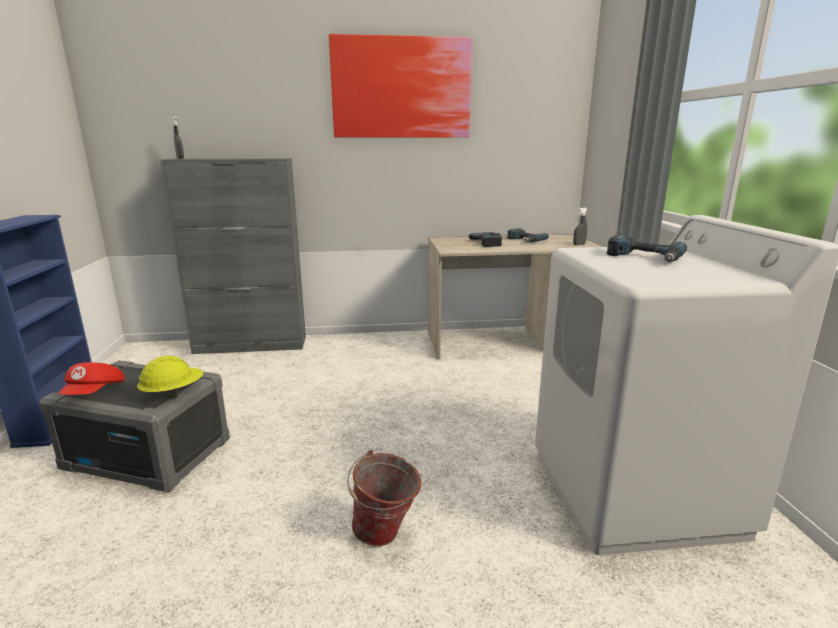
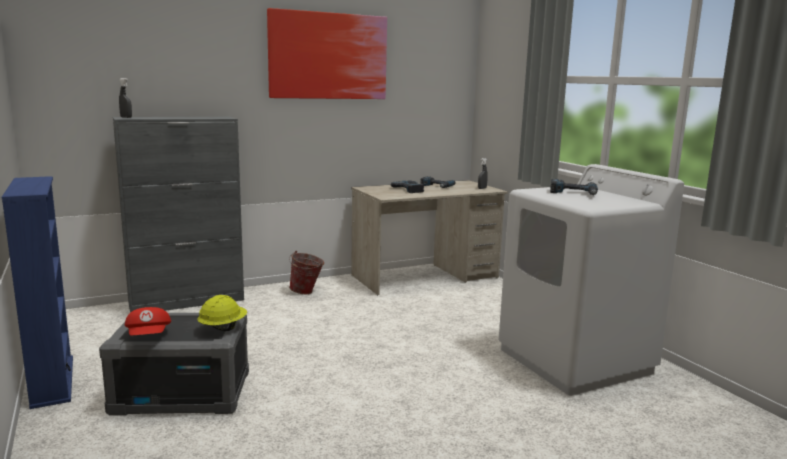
camera: 20 degrees left, 5 degrees down
(385, 536) = (429, 409): bucket -> bucket (306, 292)

